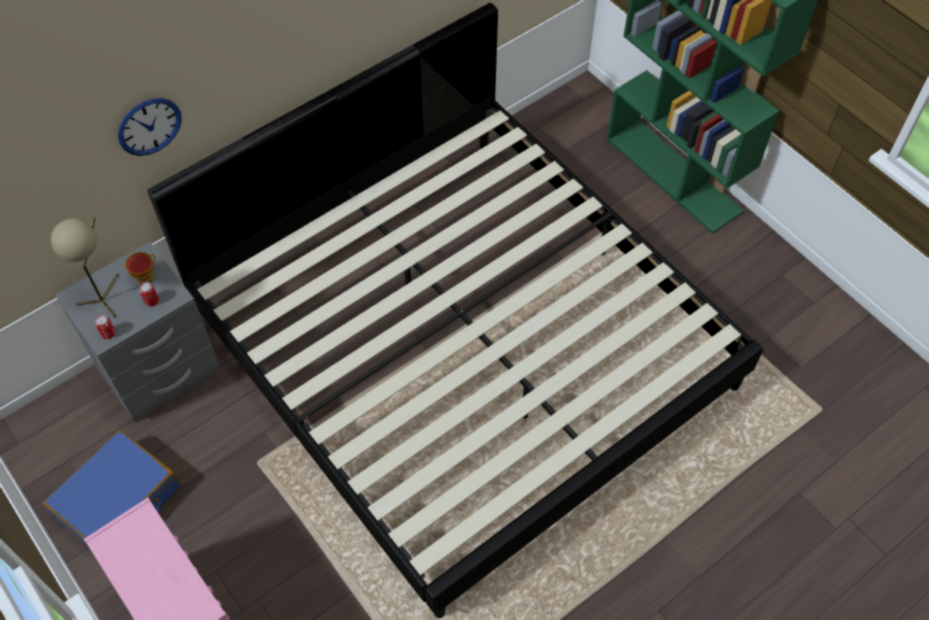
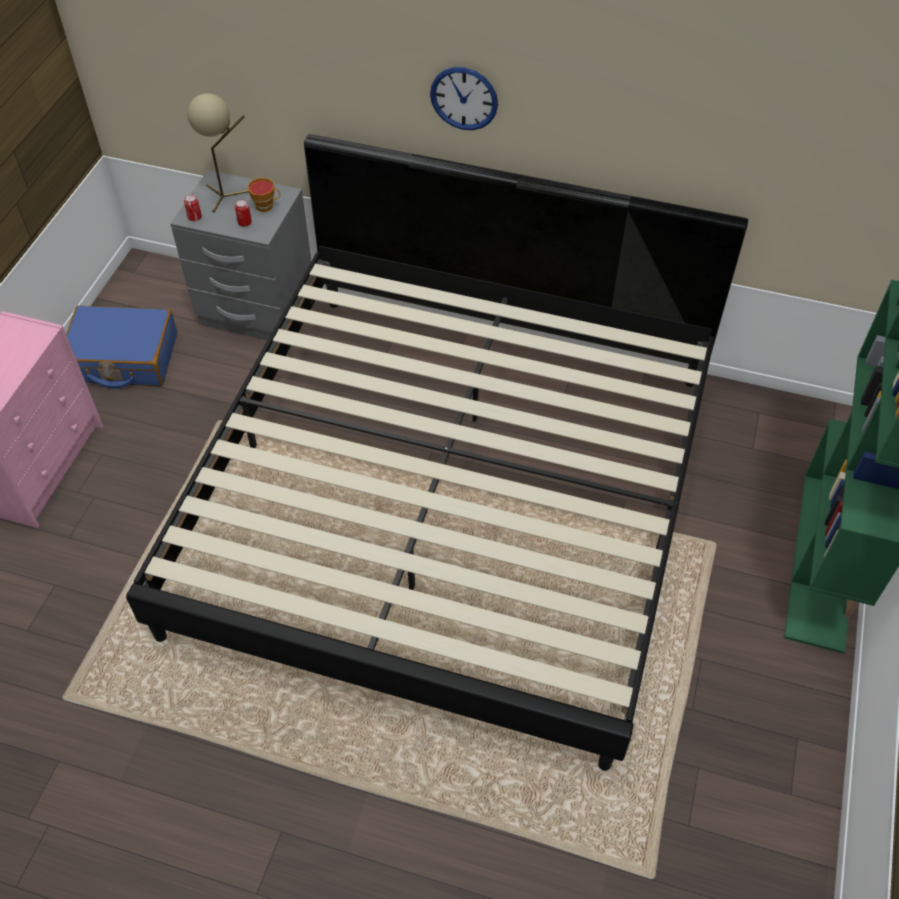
camera: 55 degrees right, 5 degrees down
(149, 126) = (330, 74): wall clock -> wall clock (464, 98)

